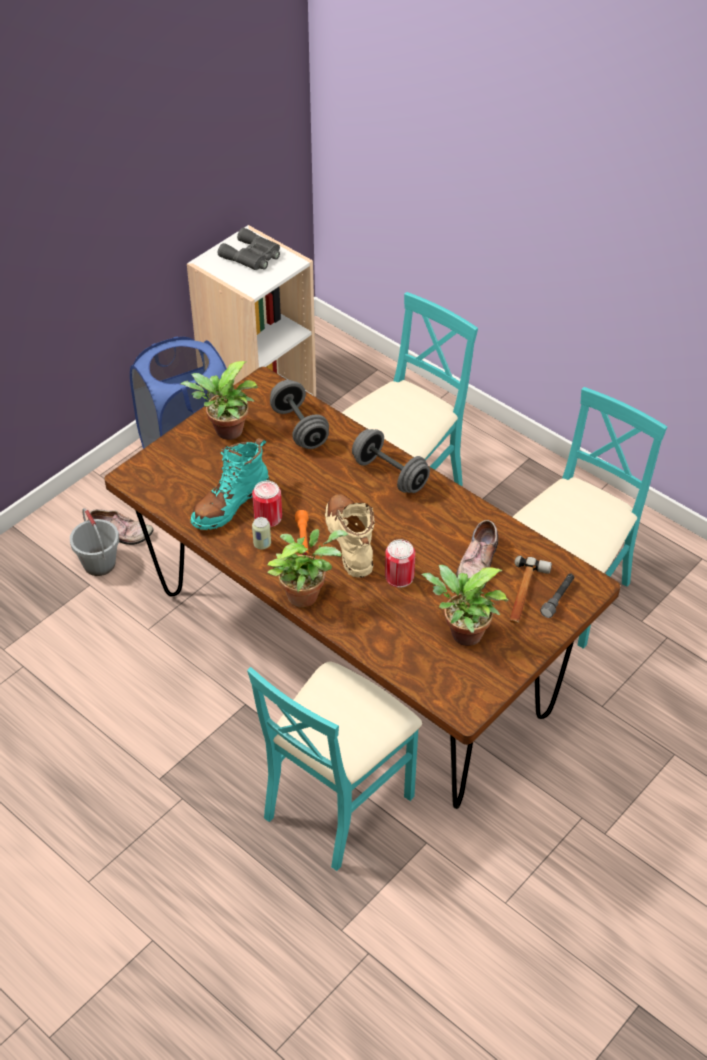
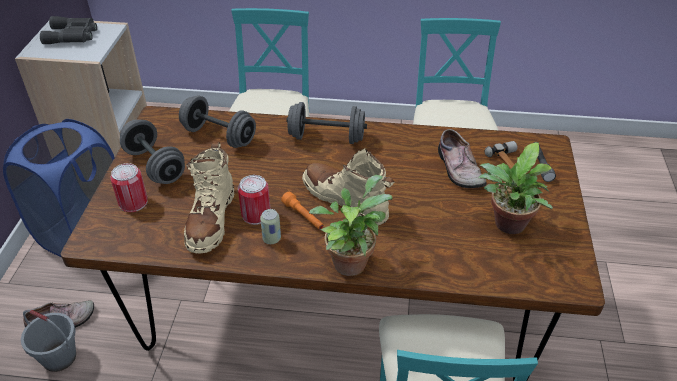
camera: 35 degrees left, 5 degrees down
(225, 432) = (155, 166): potted plant -> grey dumbbell
(230, 504) = (211, 220): turquoise boot -> beige boot
(399, 576) = (412, 207): can -> can (133, 202)

